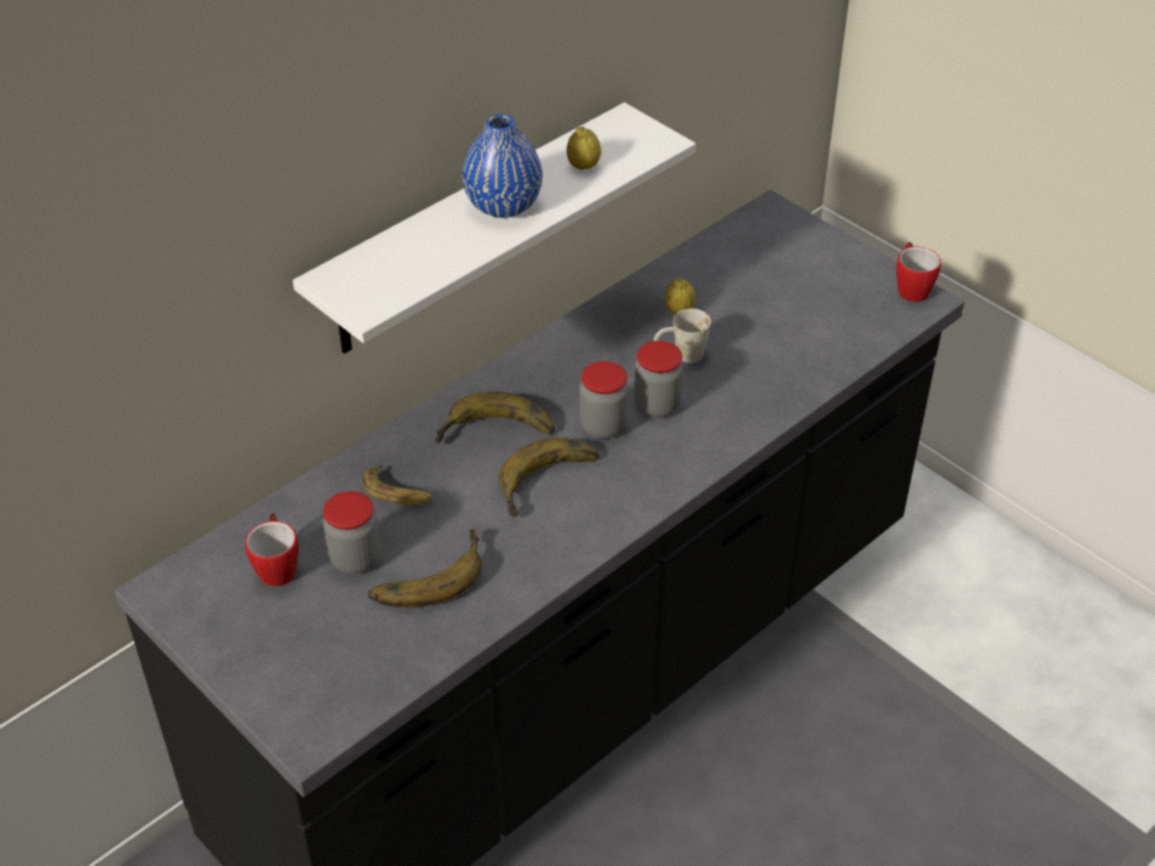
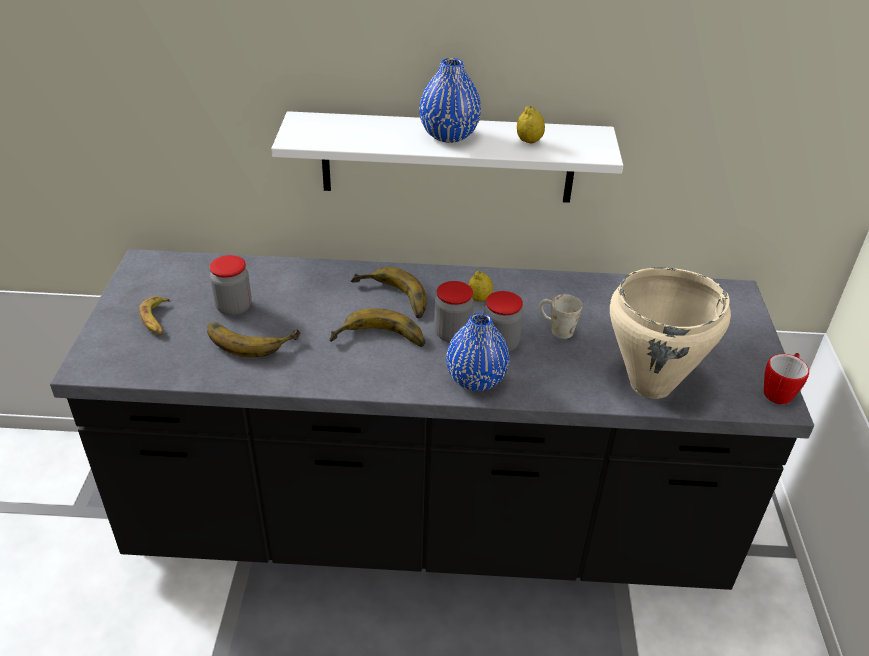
camera: 45 degrees right, 5 degrees down
(277, 566) = (199, 286): mug -> none
(398, 493) = (300, 293): banana -> banana (157, 320)
(679, 311) = (591, 306): lemon -> lemon (479, 299)
(684, 454) = (476, 379): none -> blue vase
(820, 352) = (651, 385): none -> beige cooking pot

